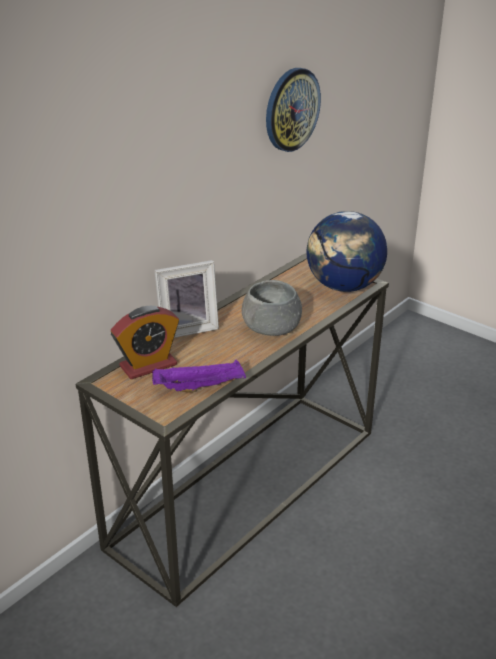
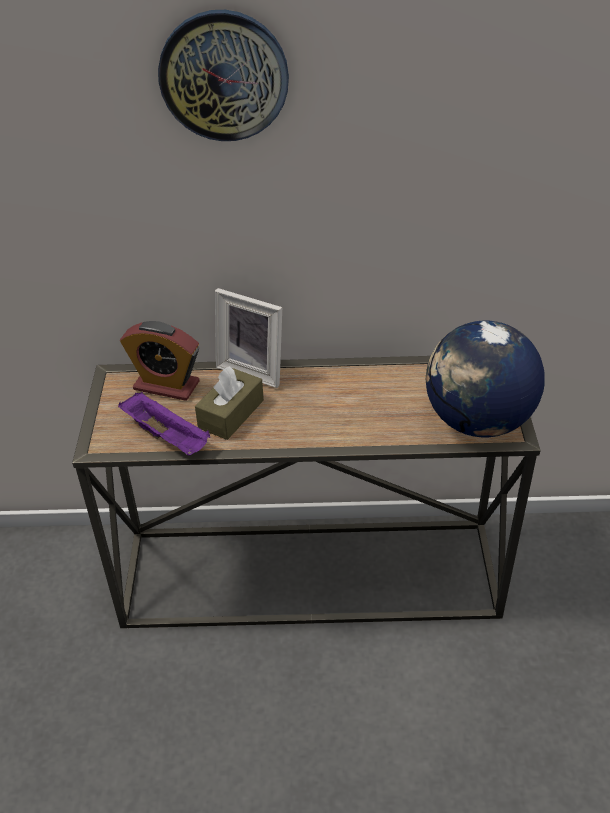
camera: 50 degrees right, 10 degrees up
(215, 355) = (231, 414): none -> brown tissue box
(271, 327) = (325, 419): grey bowl -> none
(291, 109) = (507, 155): wall clock -> wall clock (224, 76)

